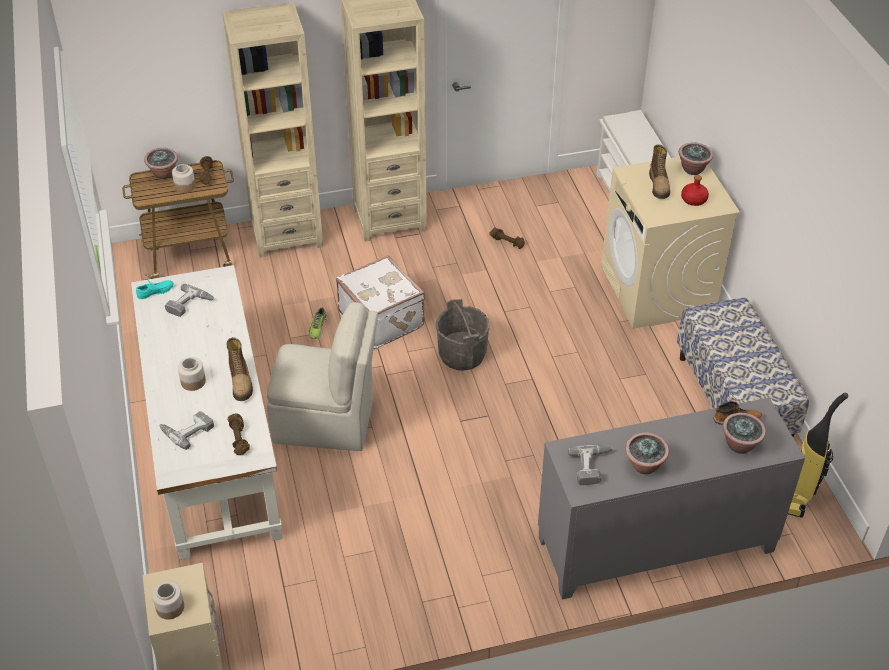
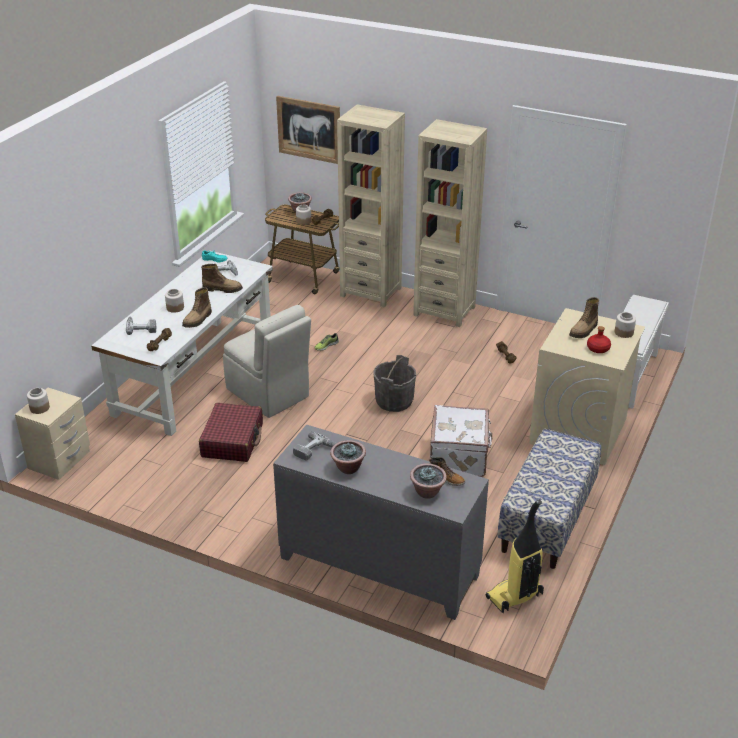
camera: 40 degrees right, 10 degrees down
(150, 65) = (309, 129): none -> picture
(217, 326) = (222, 289): none -> boot
(356, 501) = (232, 440): none -> red suitcase
(382, 318) = (370, 359): white suitcase -> white suitcase (459, 457)
(693, 169) = (624, 332): potted plant -> jar

